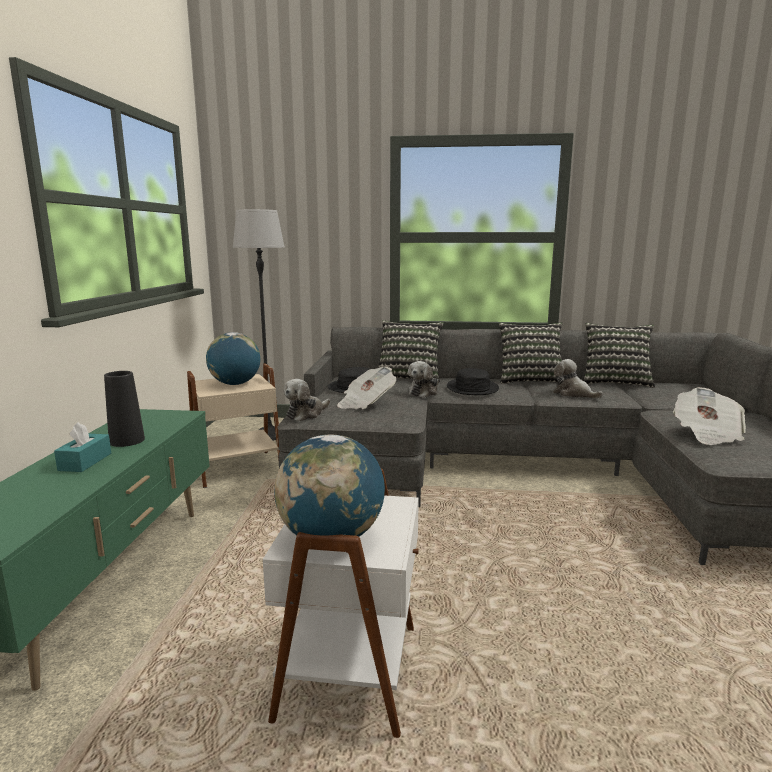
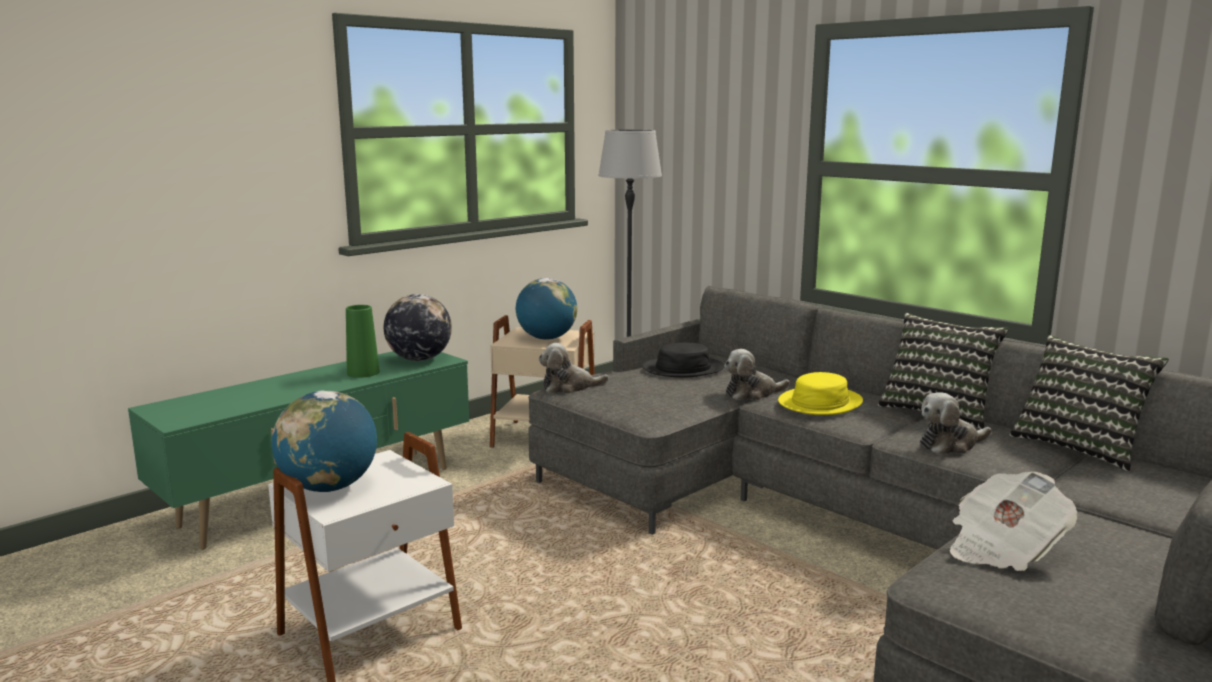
camera: 40 degrees right, 0 degrees up
(85, 462) = (309, 382): turquoise tissue box -> none
(127, 440) = (363, 372): black vase -> green vase
(159, 419) = (419, 359): none -> globe
(366, 403) = (648, 390): newspaper -> none
(409, 377) = (776, 371): pillow -> none
(472, 388) = (820, 402): black hat -> yellow hat
(573, 394) = (950, 445): plush toy -> plush toy turned 105 degrees counterclockwise

